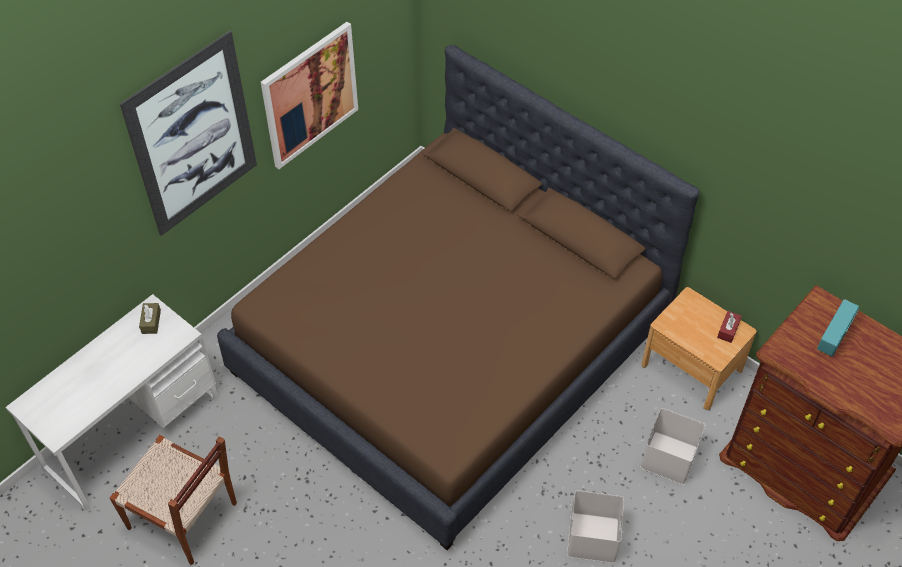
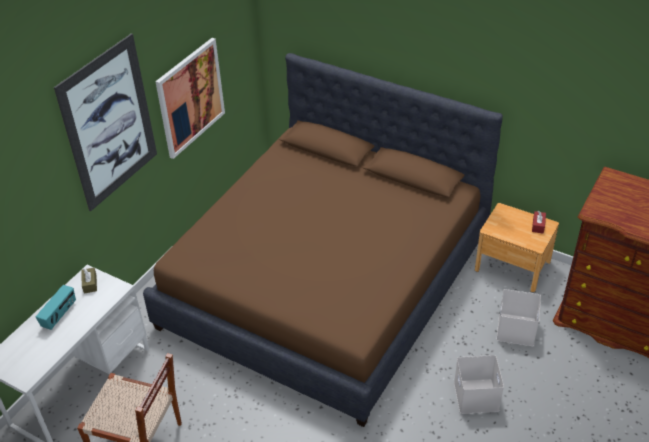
camera: 10 degrees left, 10 degrees down
(834, 337) = (631, 196): radio -> radio (59, 315)

